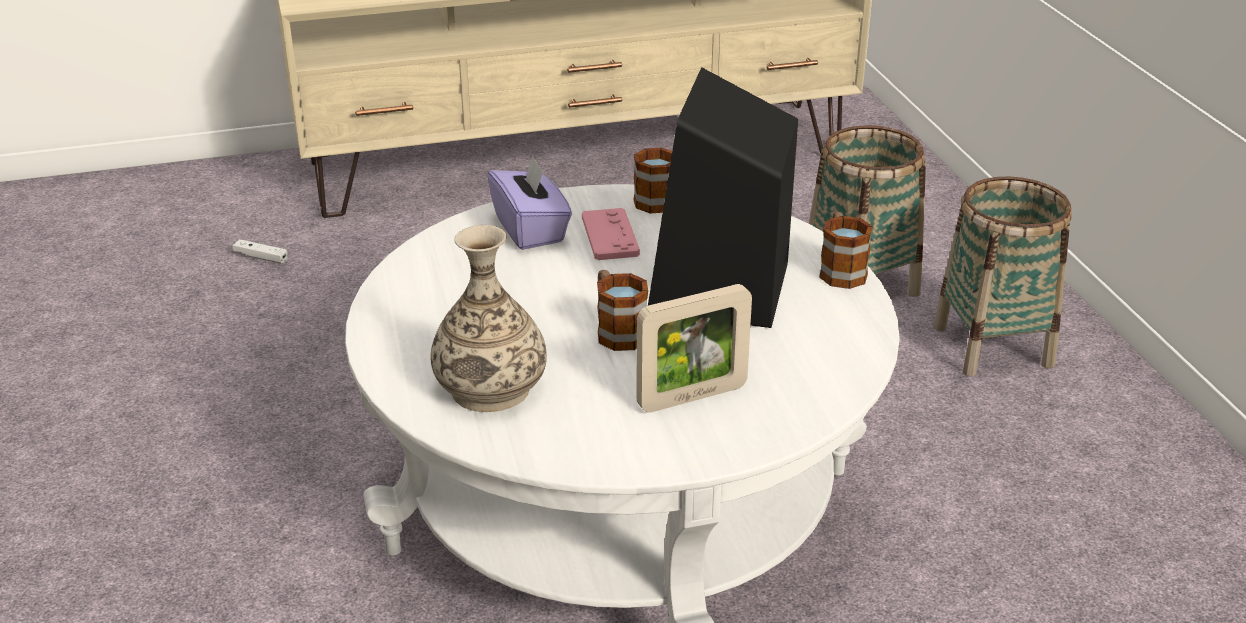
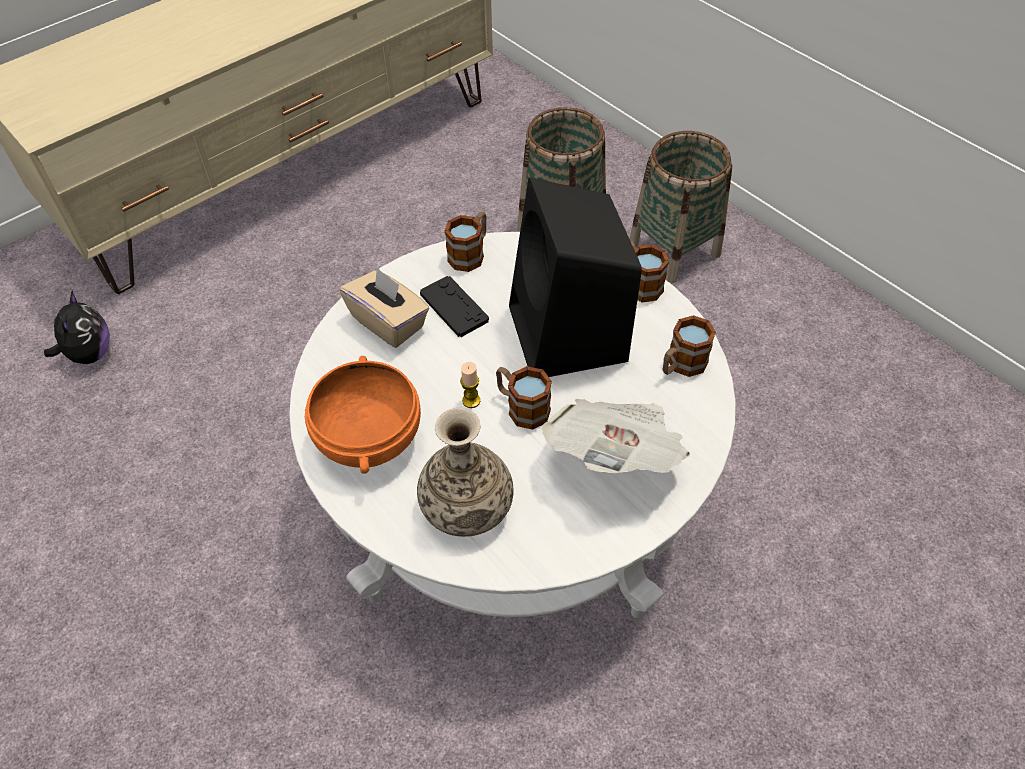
camera: 25 degrees left, 20 degrees up
(261, 257) = (90, 354): white game controller -> plush toy
(433, 308) = (368, 438): none -> orange bowl
(531, 230) = (389, 322): purple tissue box -> beige tissue box
(566, 310) = (471, 400): none -> candle
(610, 236) = (454, 307): pink game controller -> black game controller
(692, 397) = (616, 454): picture frame -> newspaper
(833, 348) = (681, 365): none -> mug

